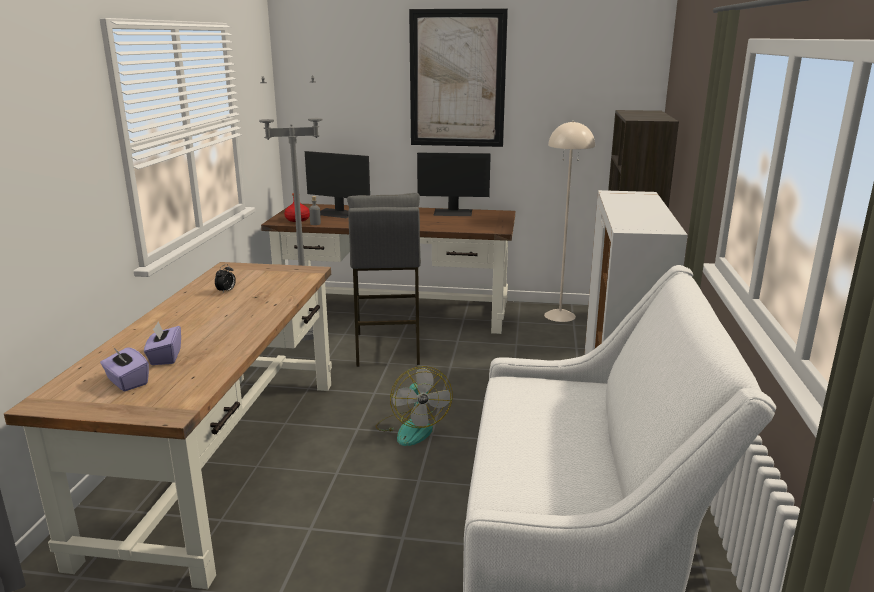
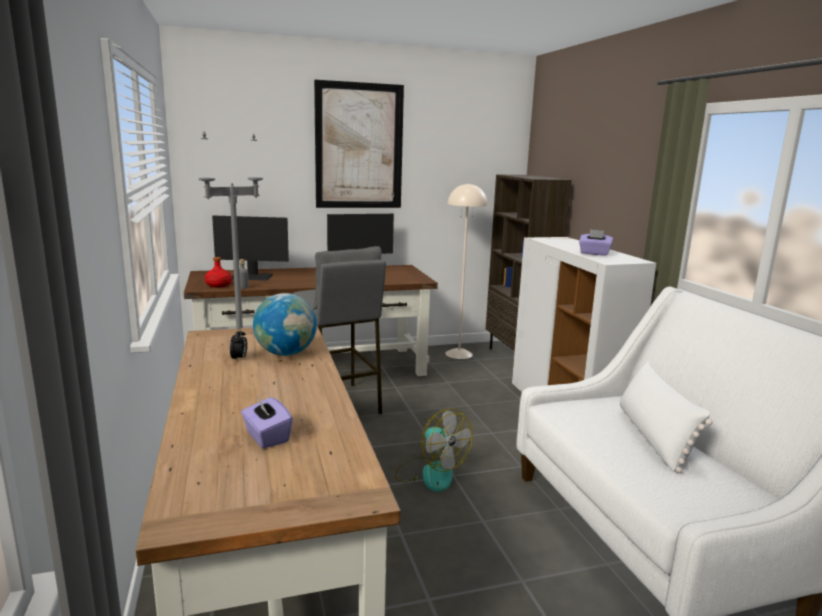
camera: 25 degrees left, 5 degrees down
(127, 382) = (258, 473): purple tissue box -> purple tissue box (594, 253)
(268, 291) = (286, 353): none -> globe
(574, 430) = (653, 437): none -> white pillow

